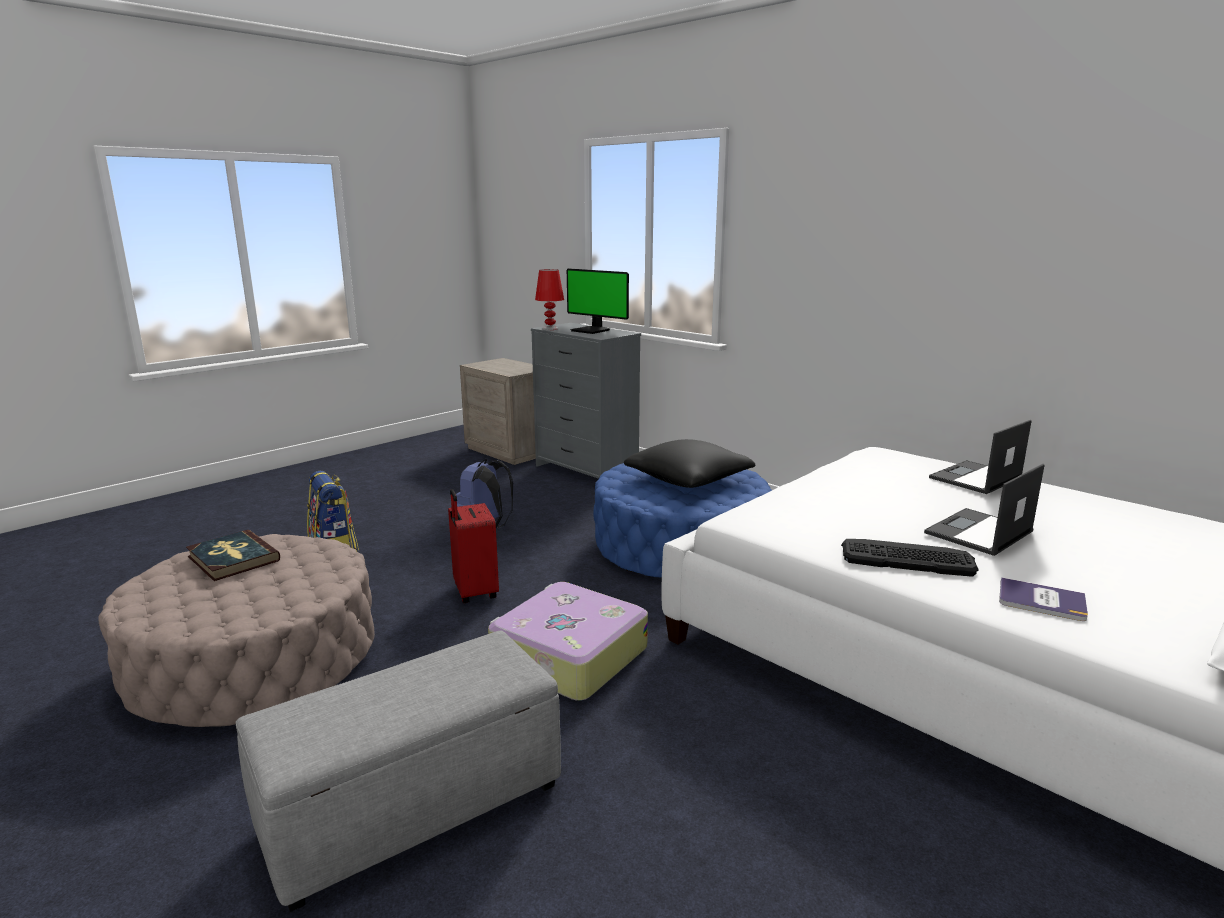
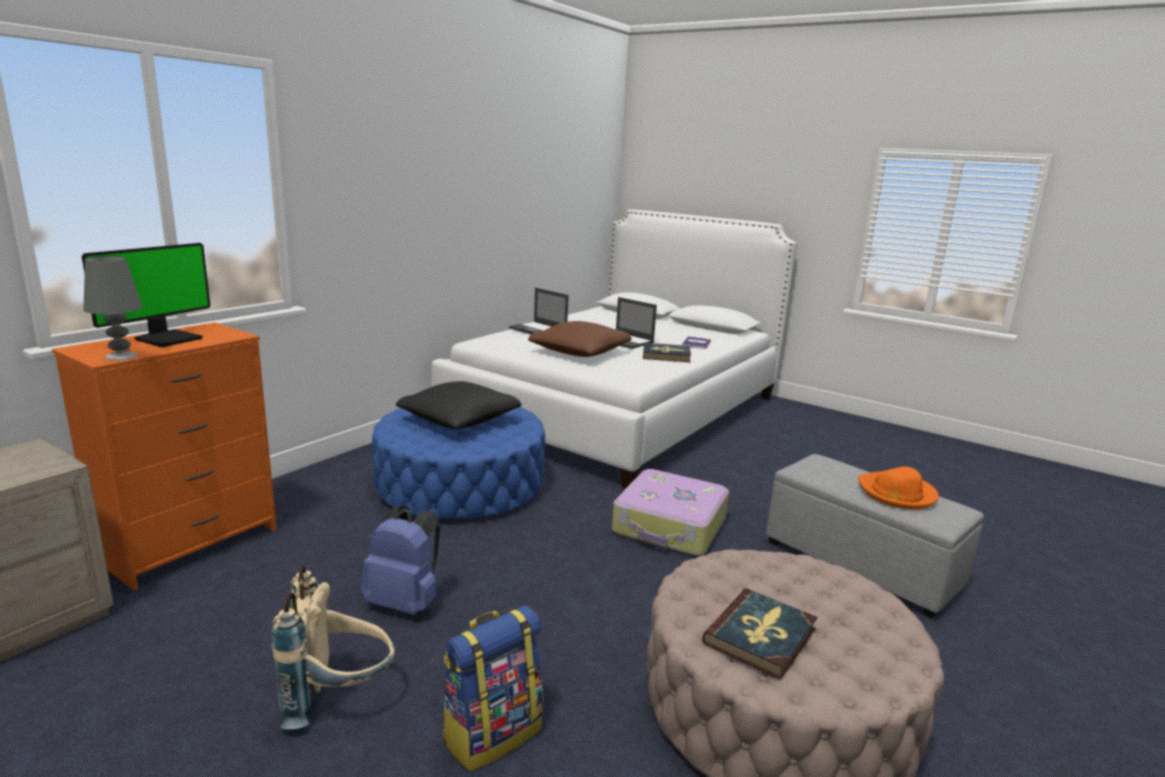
camera: 100 degrees left, 0 degrees up
(371, 706) = (897, 493): none -> orange hat
(400, 516) = (339, 698): none -> beige backpack
(474, 592) = (580, 585): red suitcase -> none
(550, 329) = (121, 357): red table lamp -> grey table lamp
(585, 470) = (190, 544): grey dresser -> orange dresser
(871, 499) = (580, 352): none -> brown pillow
(906, 557) = (666, 355): keyboard -> book

